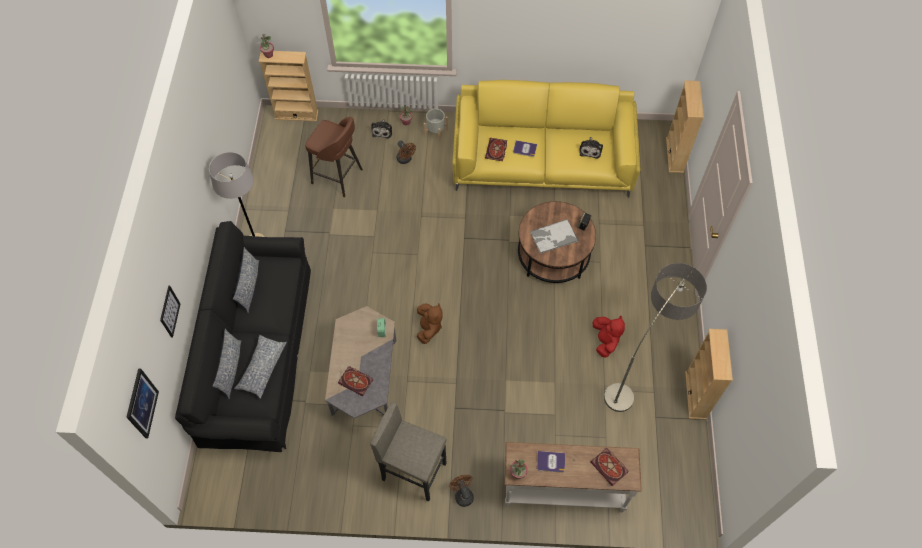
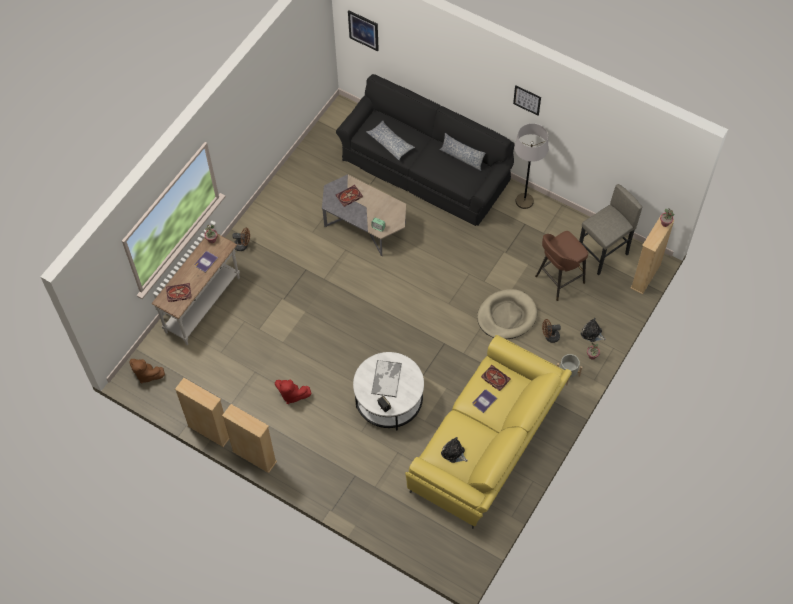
camera: 120 degrees right, 0 degrees up
(169, 311) = (427, 67): picture -> picture (527, 100)
(230, 369) = (401, 126): pillow -> none
(403, 201) = (506, 316): none -> beige dog bed
(414, 471) = (278, 225): grey stool -> grey stool (603, 254)
(429, 328) = (379, 282): brown plush toy -> brown plush toy (147, 374)
(553, 255) = (389, 400): brown coffee table -> white coffee table
(638, 372) = (253, 403): floor lamp -> none
(674, 155) = (431, 561): beige bookcase -> beige bookcase (254, 457)

